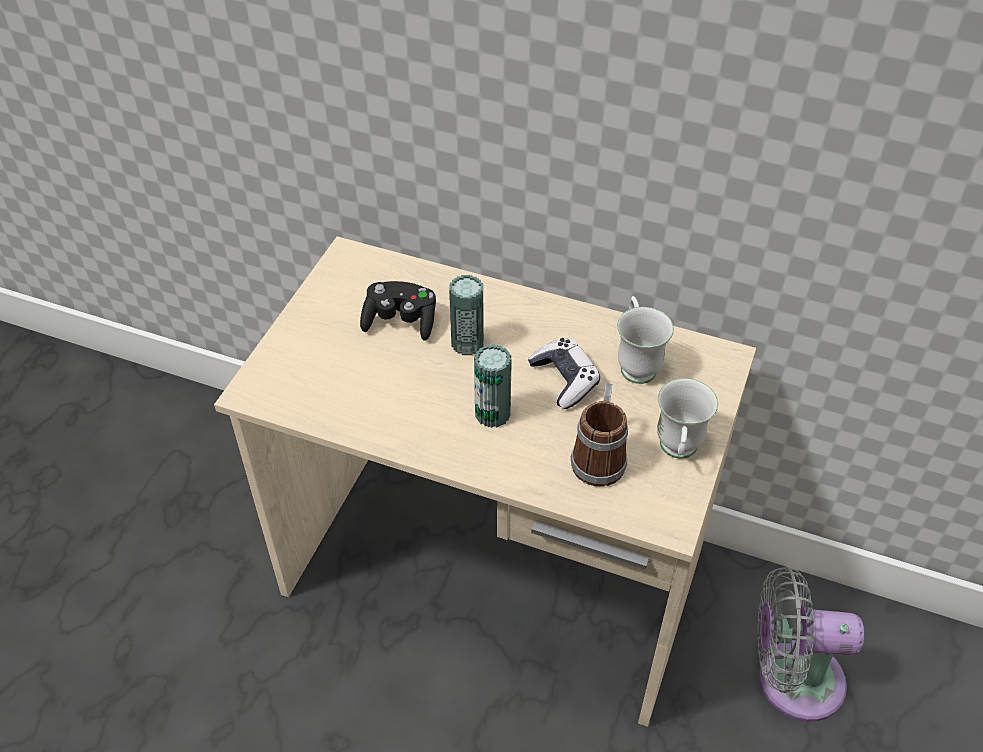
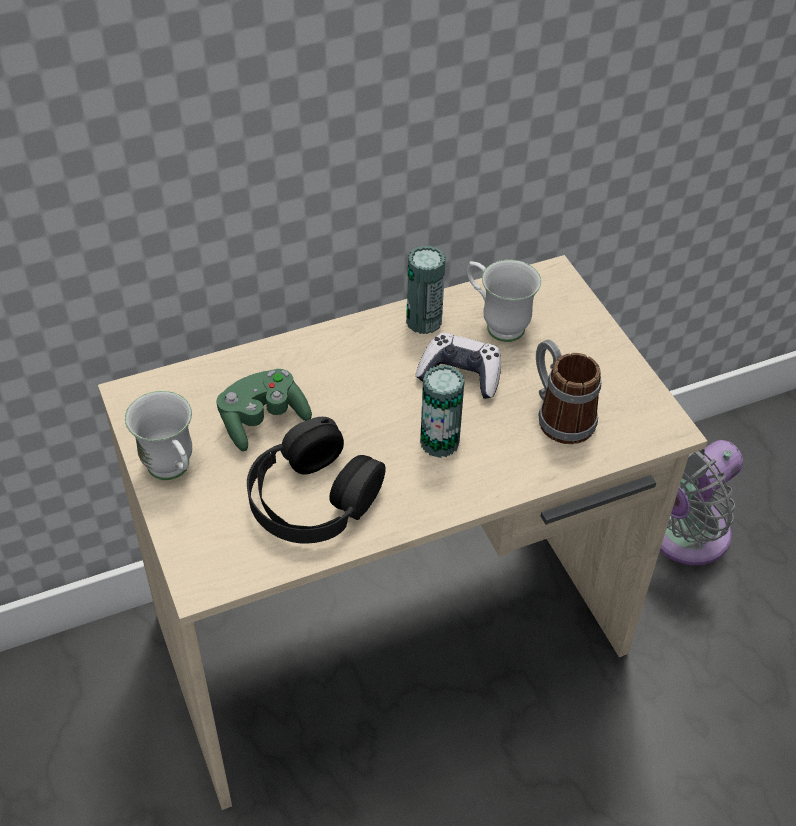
camera: 45 degrees left, 0 degrees up
(370, 390) = (312, 497): none -> black headphones
(400, 322) = (263, 420): black game controller -> green game controller
(467, 343) = (345, 399): can -> can (424, 321)
(677, 452) = (608, 372): white mug -> white mug (173, 472)

